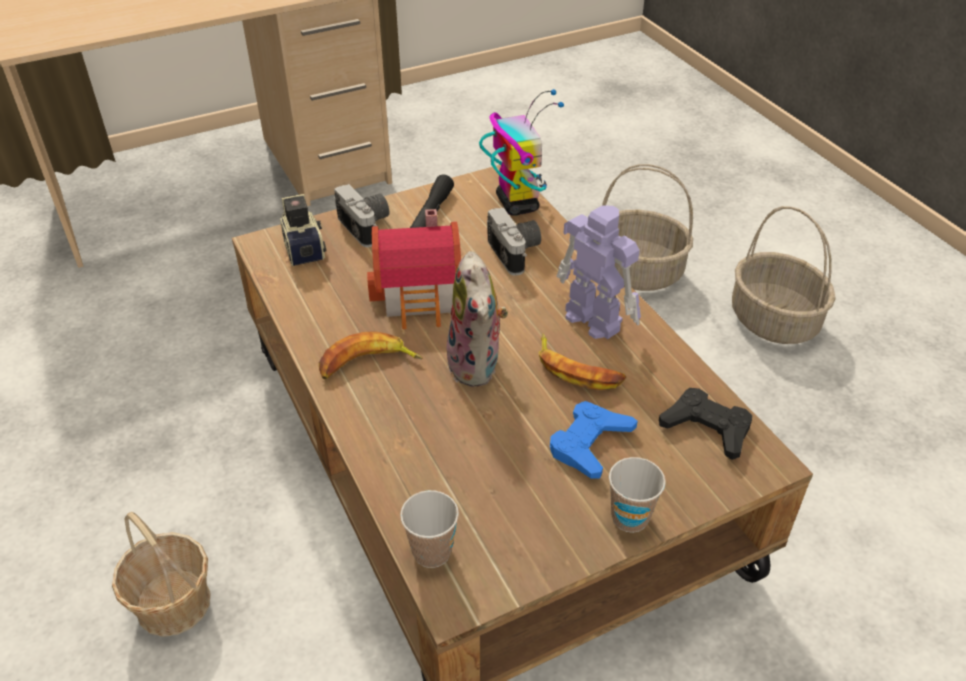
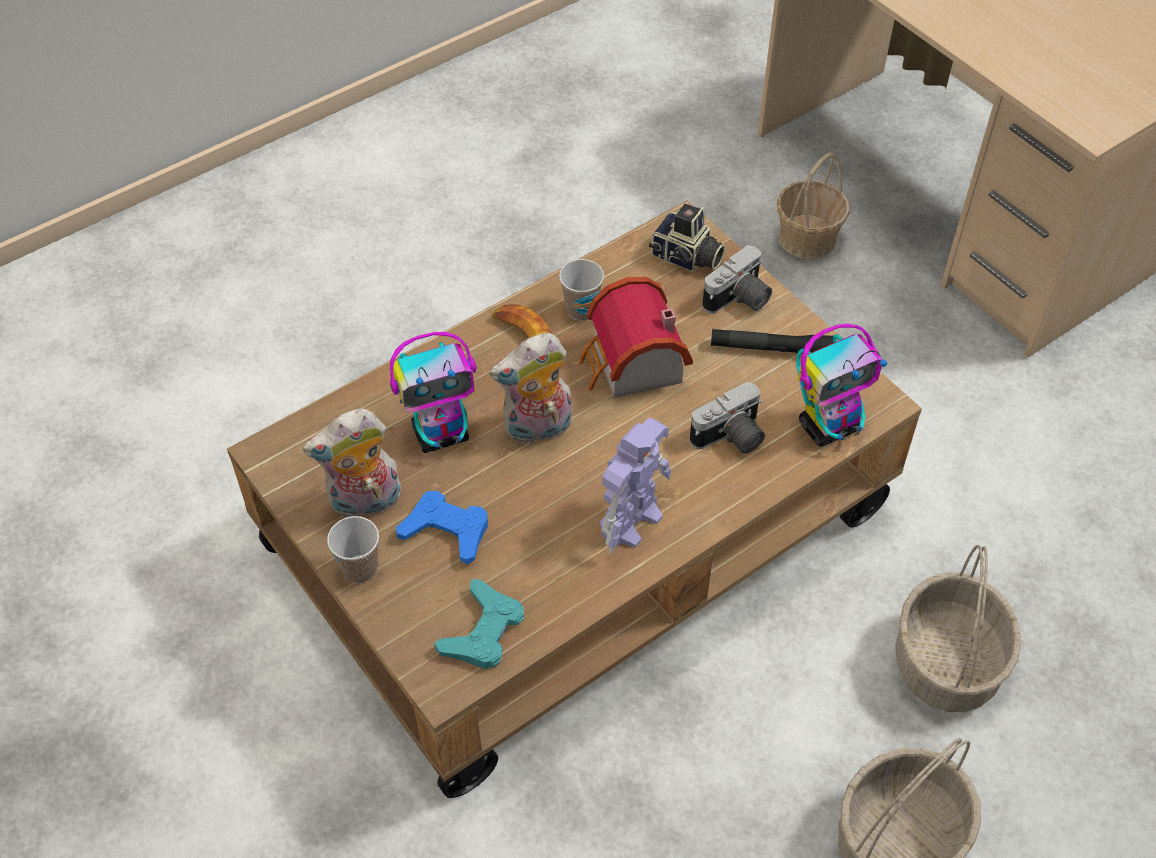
camera: 80 degrees right, 10 degrees up
(173, 604) = (372, 338): basket -> basket (806, 238)
(304, 247) = (686, 258): camera -> camera turned 60 degrees clockwise
(432, 552) = (310, 430): cup -> cup (581, 310)
(466, 436) = (442, 434): none -> toy robot
(544, 508) = (365, 503): none -> plush toy
(577, 370) = (547, 513): banana -> none
(707, 428) = (483, 631): black game controller -> turquoise game controller

